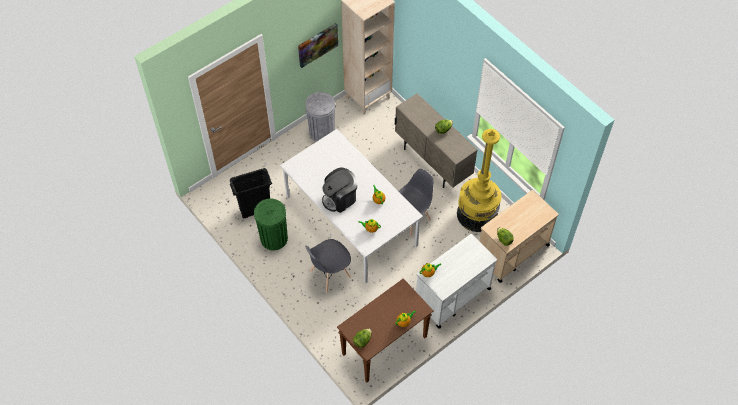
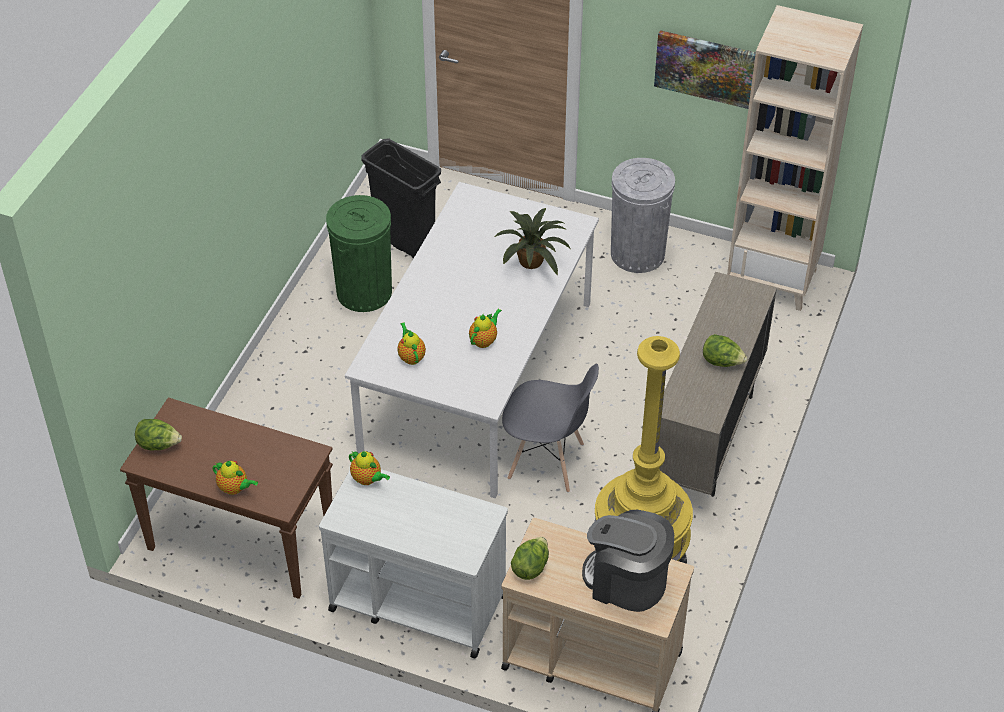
camera: 60 degrees right, 10 degrees down
(330, 274) = (341, 398): grey chair -> none
(340, 198) = (447, 287): coffee machine -> coffee machine (626, 581)
(346, 162) = (533, 262): none -> potted plant

